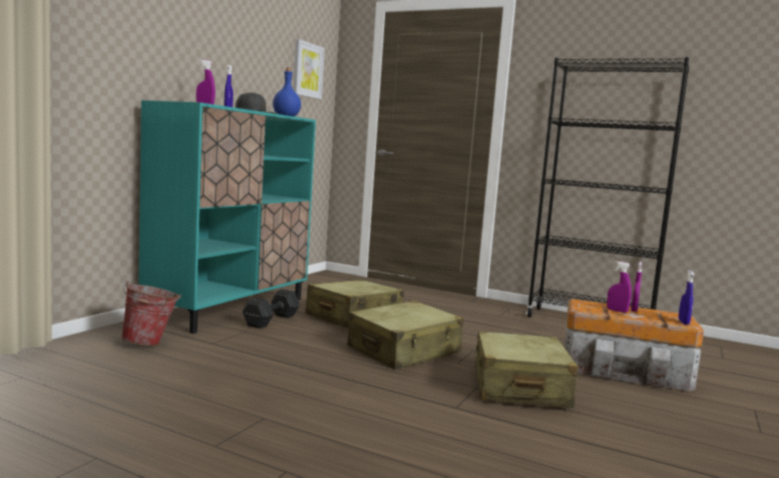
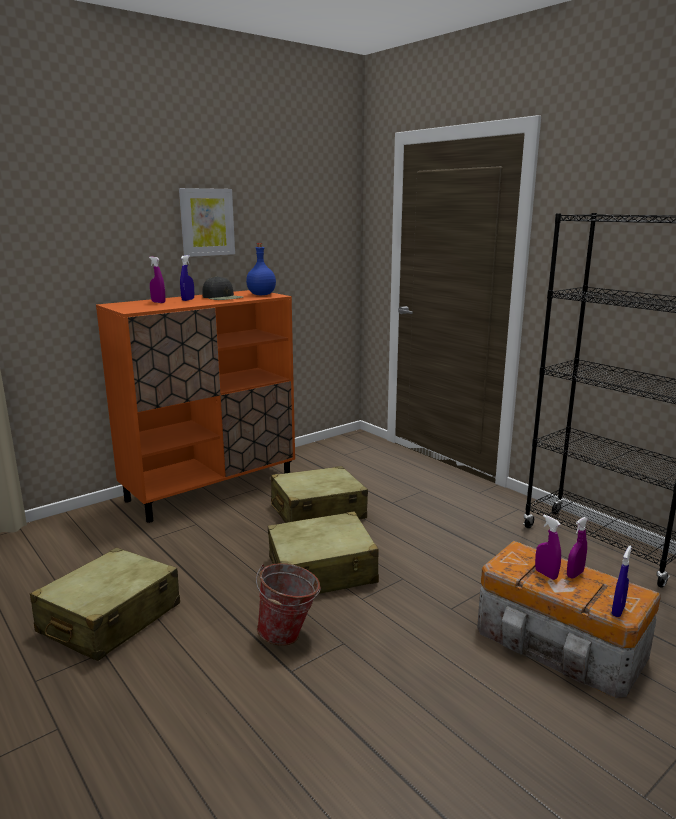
camera: 25 degrees right, 10 degrees up
(151, 343) = (102, 533): bucket -> bucket (289, 635)
(231, 309) = (211, 488): turquoise cabinet -> orange cabinet
(272, 320) = (234, 509): black dumbbell -> none
(307, 70) = (316, 224): picture -> picture (207, 222)
(519, 387) = (392, 651): beige suitcase -> beige suitcase (110, 619)

